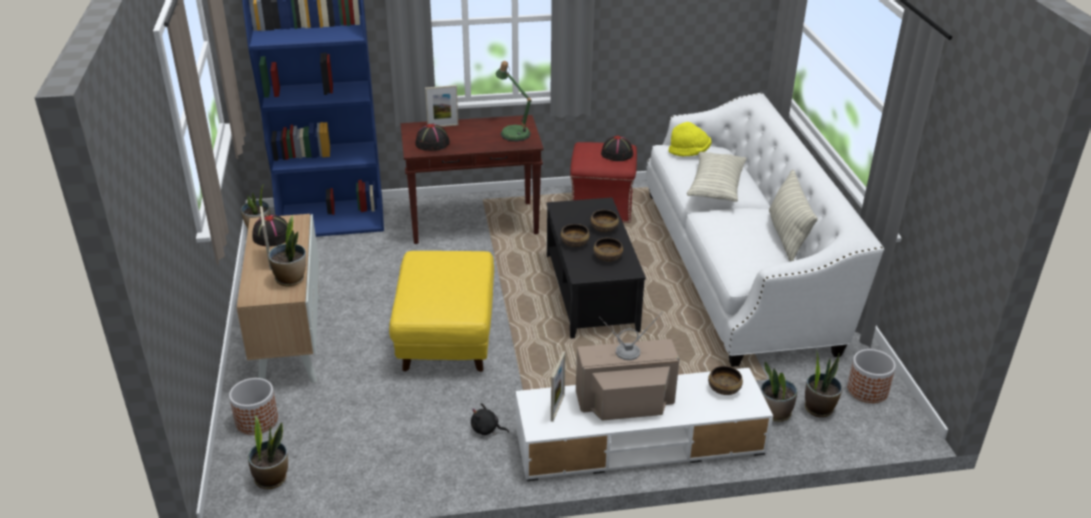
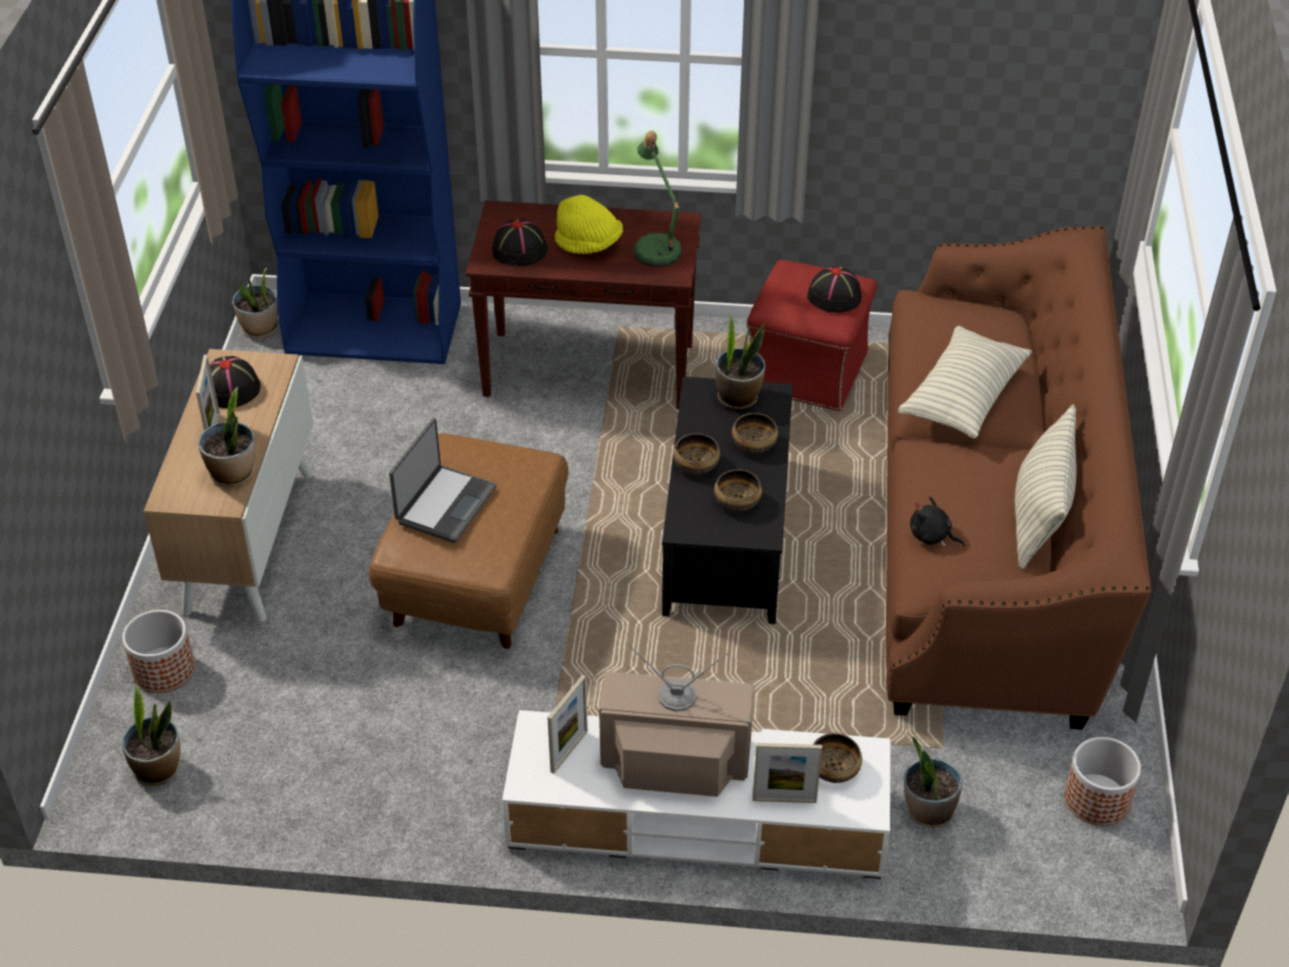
camera: 15 degrees right, 10 degrees up
(428, 284) = (444, 504): none -> laptop
(443, 126) = (549, 216): picture frame -> picture frame (784, 800)
(446, 336) = (476, 575): yellow ottoman -> brown ottoman
(486, 429) = (480, 750): black plush toy -> black plush toy (932, 536)
(689, 152) = (950, 317): yellow hat -> yellow hat (589, 244)
(739, 267) = (987, 530): white sofa -> brown sofa
(819, 408) = (1002, 816): potted plant -> potted plant (738, 397)

